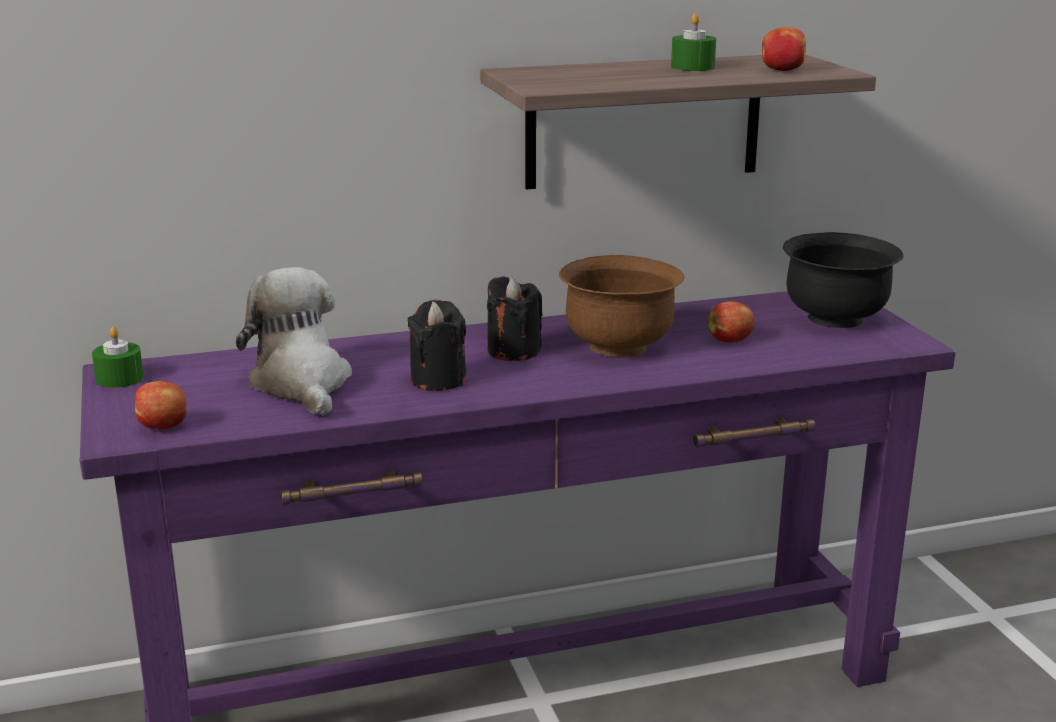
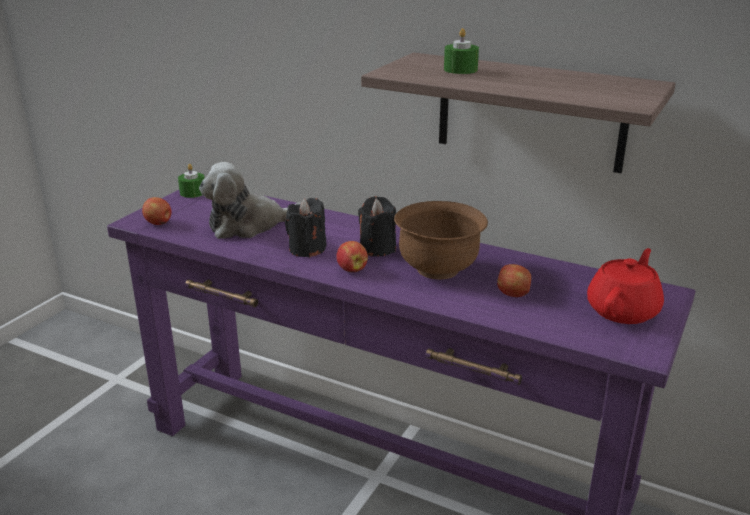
camera: 45 degrees right, 5 degrees up
(302, 384) = (248, 225): plush toy -> plush toy turned 135 degrees counterclockwise
(692, 67) = (540, 77): green candle -> green candle (460, 69)
(781, 70) = (592, 93): apple -> apple (351, 269)
(835, 319) = (623, 310): black bowl -> red teapot

